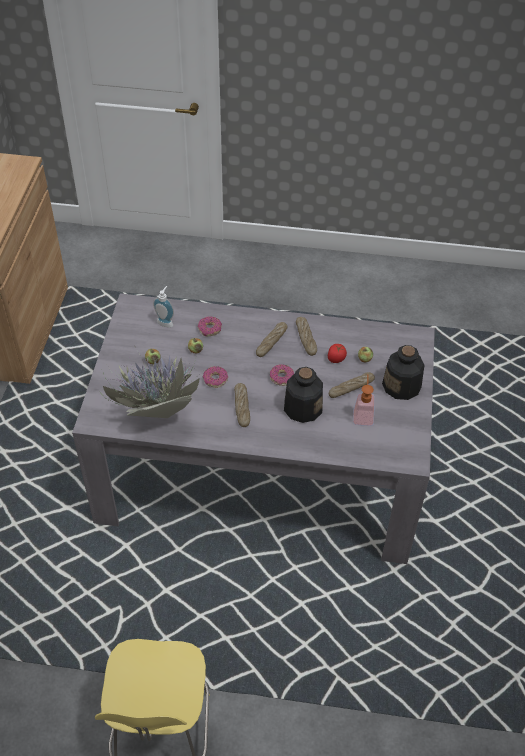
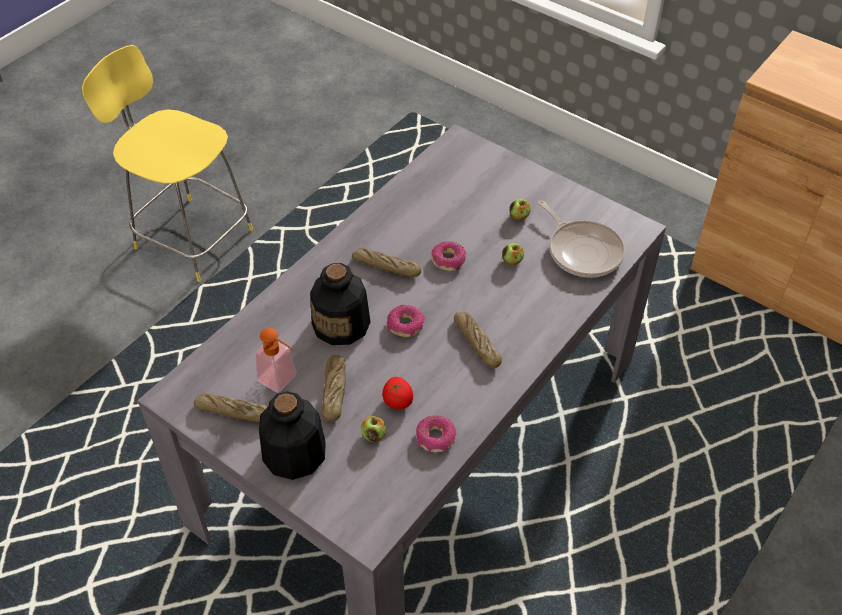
camera: 120 degrees right, 0 degrees up
(157, 417) = (427, 191): potted plant -> none
(166, 322) = (582, 251): soap dispenser -> frying pan
(210, 329) = (542, 289): donut -> donut (435, 438)
(306, 338) = (458, 385): bread -> bread (234, 412)

